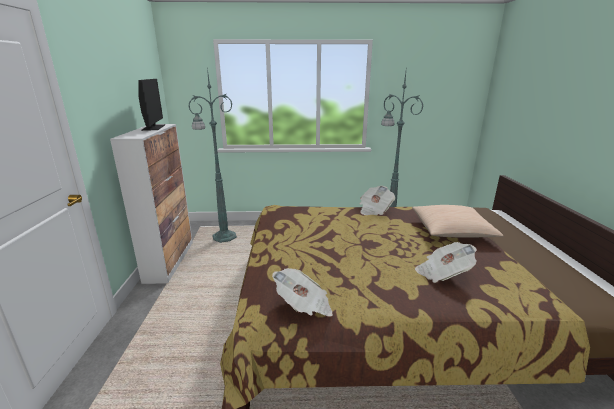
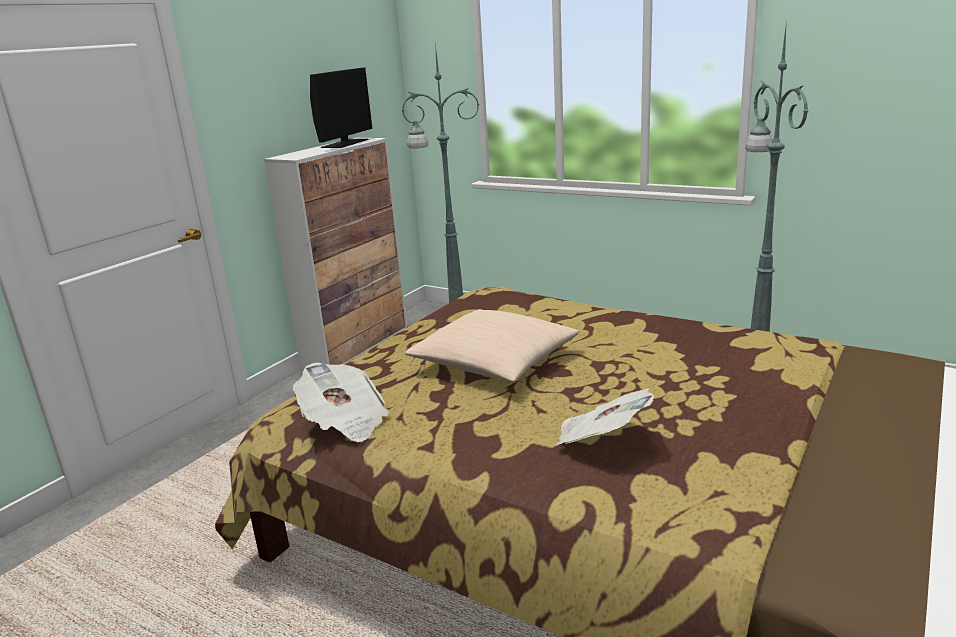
camera: 35 degrees right, 0 degrees up
(374, 210) = (651, 320): newspaper -> none
(451, 230) = (746, 383): beige pillow -> beige pillow (495, 362)

